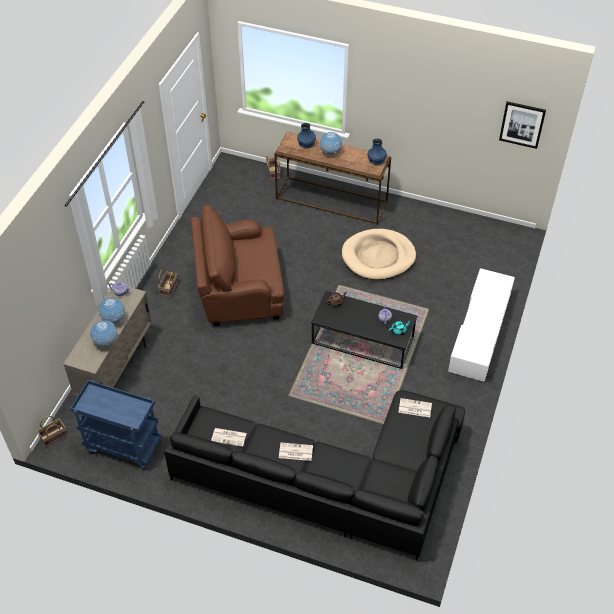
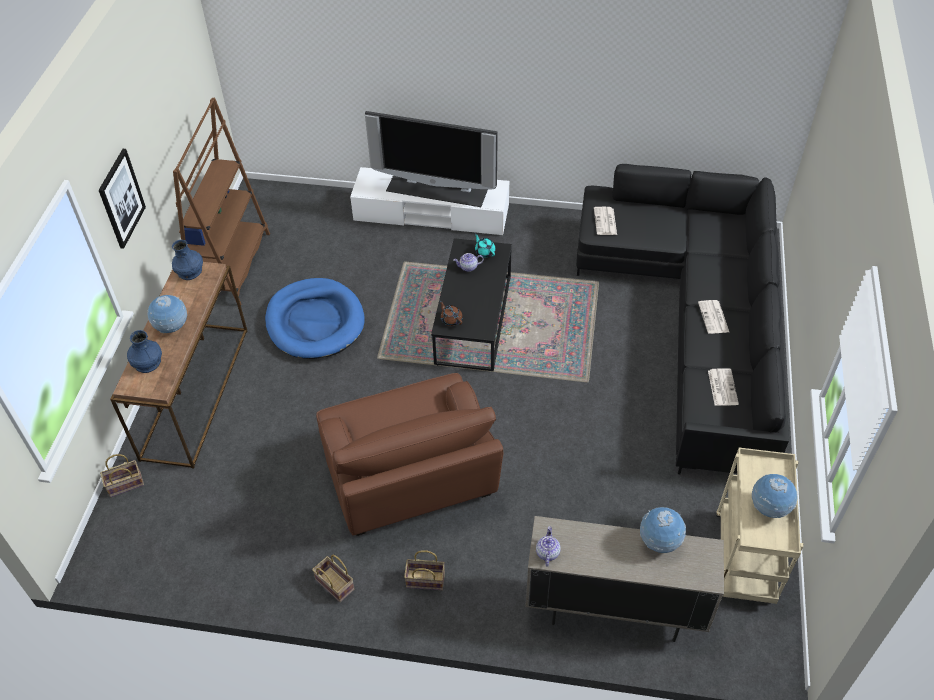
camera: 100 degrees left, 0 degrees up
(54, 436) = (767, 664): basket -> basket (333, 584)
(114, 320) = (610, 545): globe -> globe (769, 508)
(122, 447) = (746, 559): blue cart -> beige cart
(378, 257) = (315, 322): beige dog bed -> blue dog bed
(438, 218) = (231, 267): none -> brown bookcase
(482, 319) = (437, 189): none -> television
(522, 124) = (194, 64): picture -> picture (121, 198)

